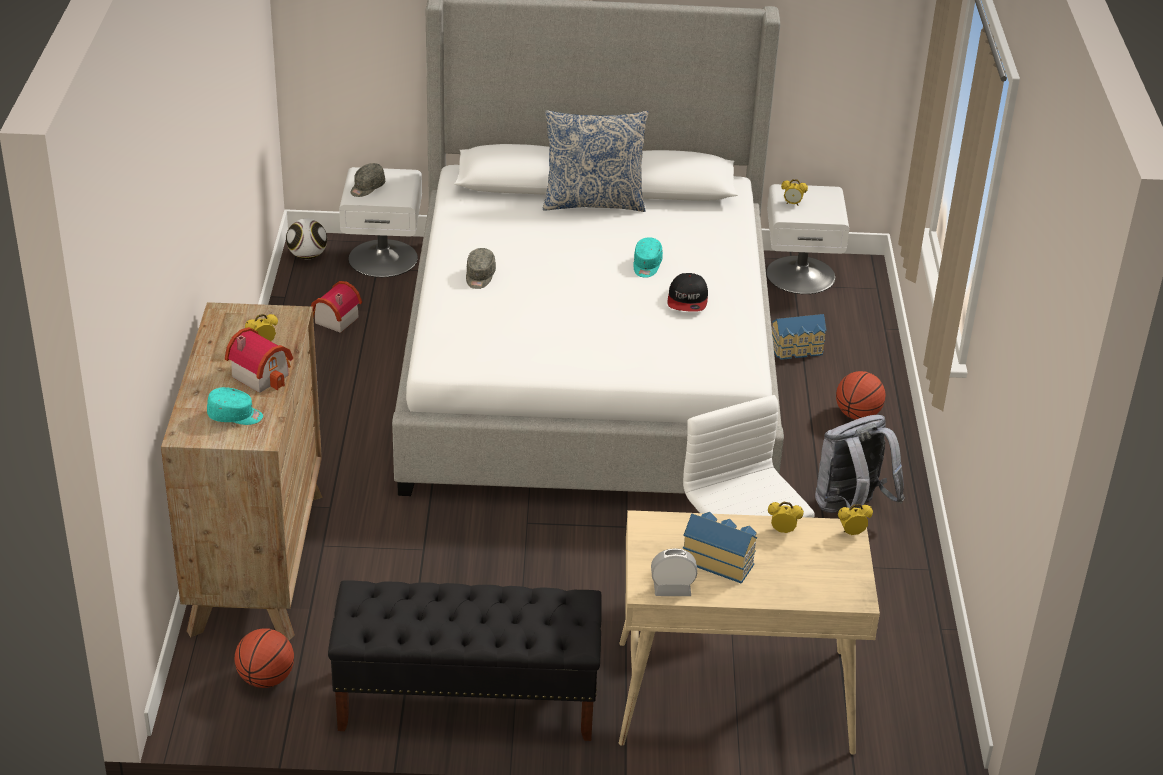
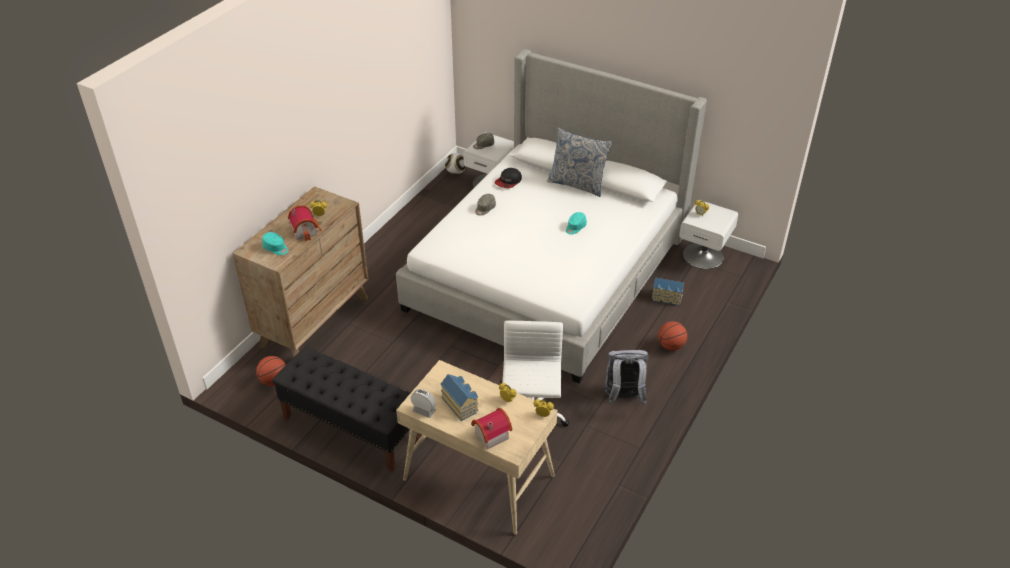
camera: 30 degrees right, 5 degrees up
(333, 320) = (442, 209): toy house -> toy house (489, 434)
(687, 300) = (580, 253): cap -> cap (508, 181)

